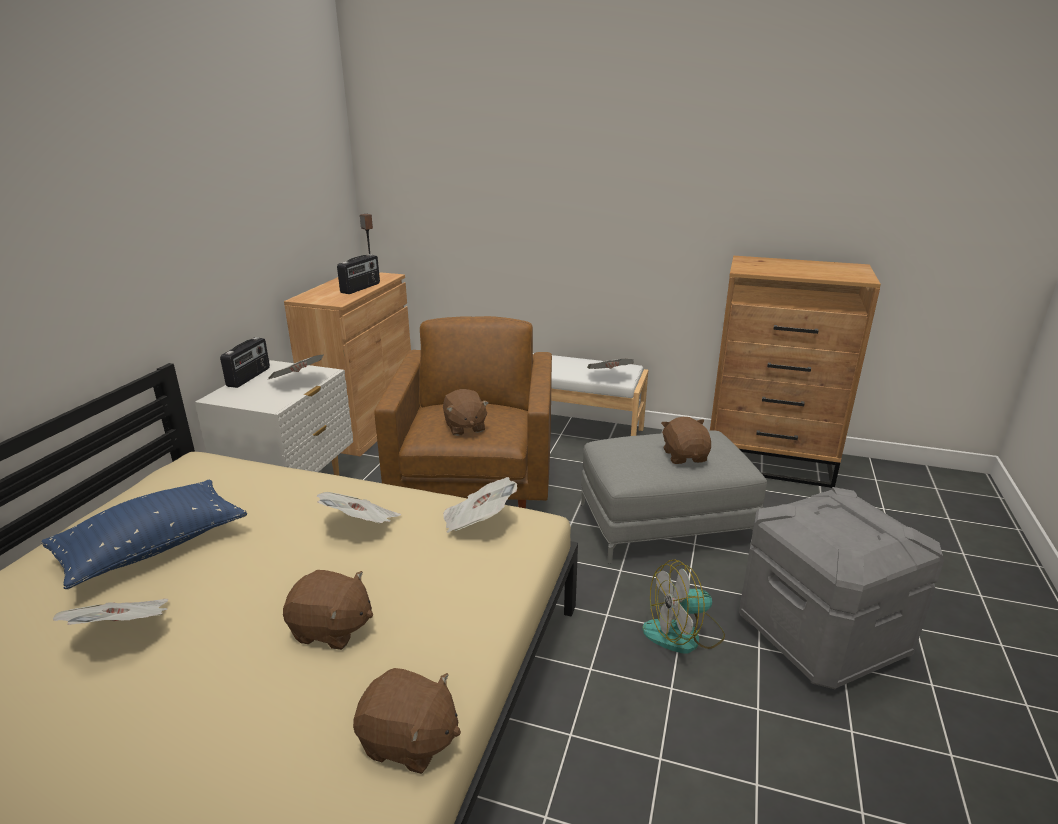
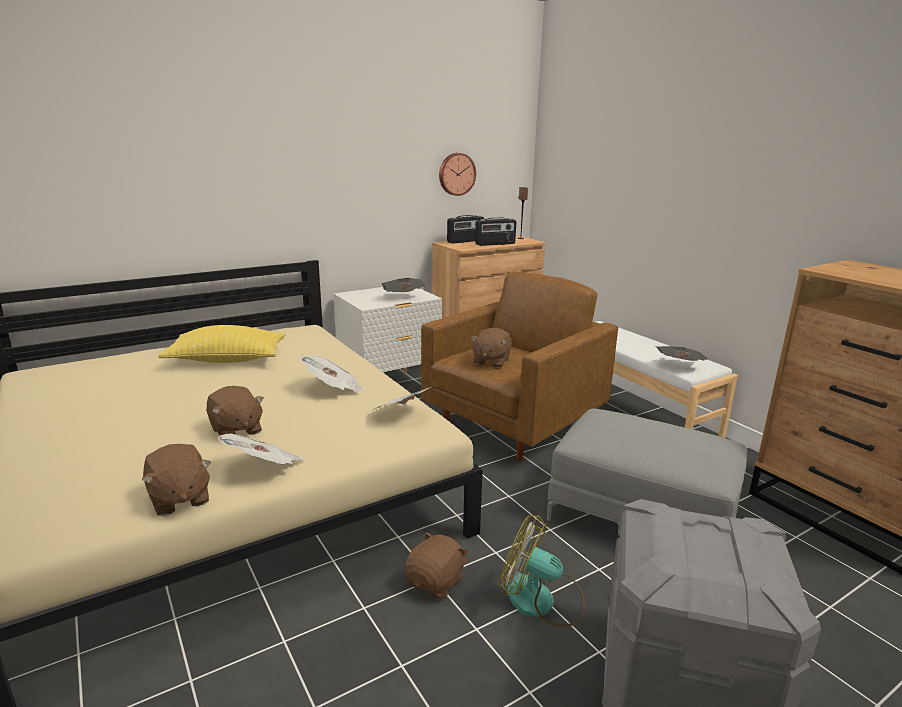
camera: 40 degrees right, 5 degrees down
(125, 630) = (162, 389): newspaper -> newspaper (265, 468)
(153, 548) = (227, 360): blue pillow -> yellow pillow
(249, 377) = (381, 289): radio -> radio (465, 241)
(290, 209) = (456, 174): none -> wall clock
(685, 456) = (658, 445): brown plush toy -> brown plush toy (436, 582)

